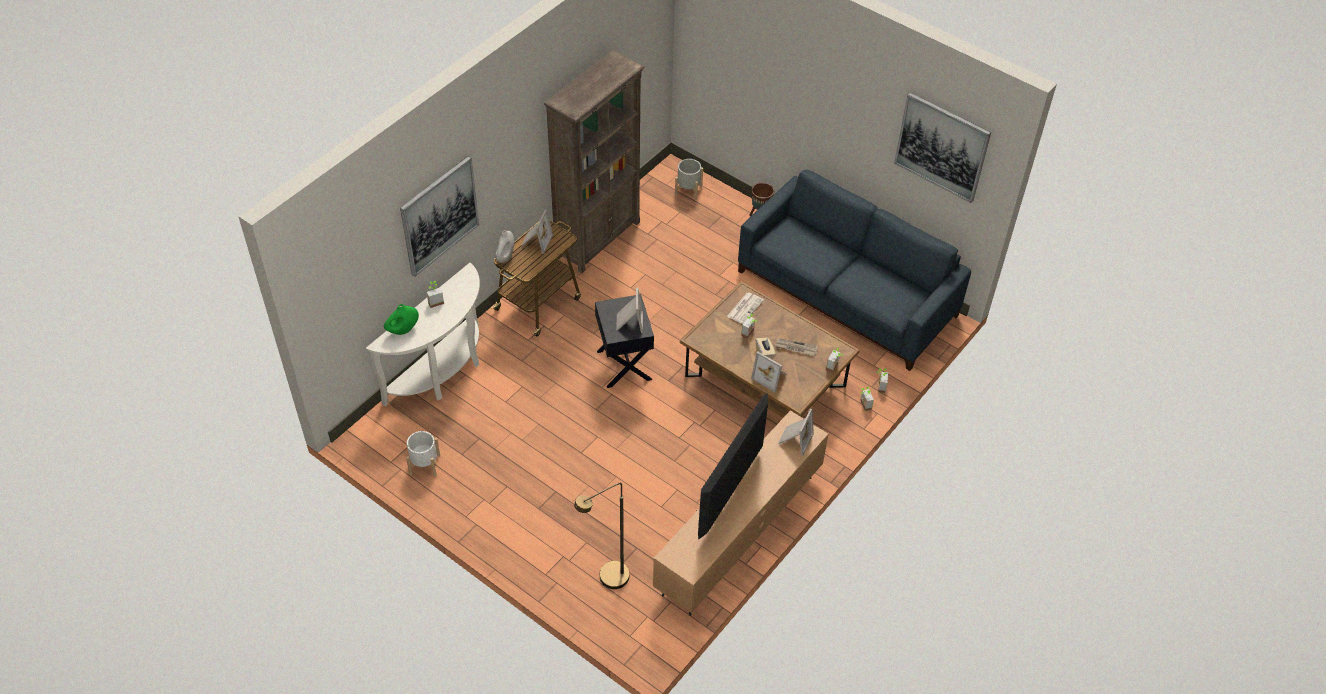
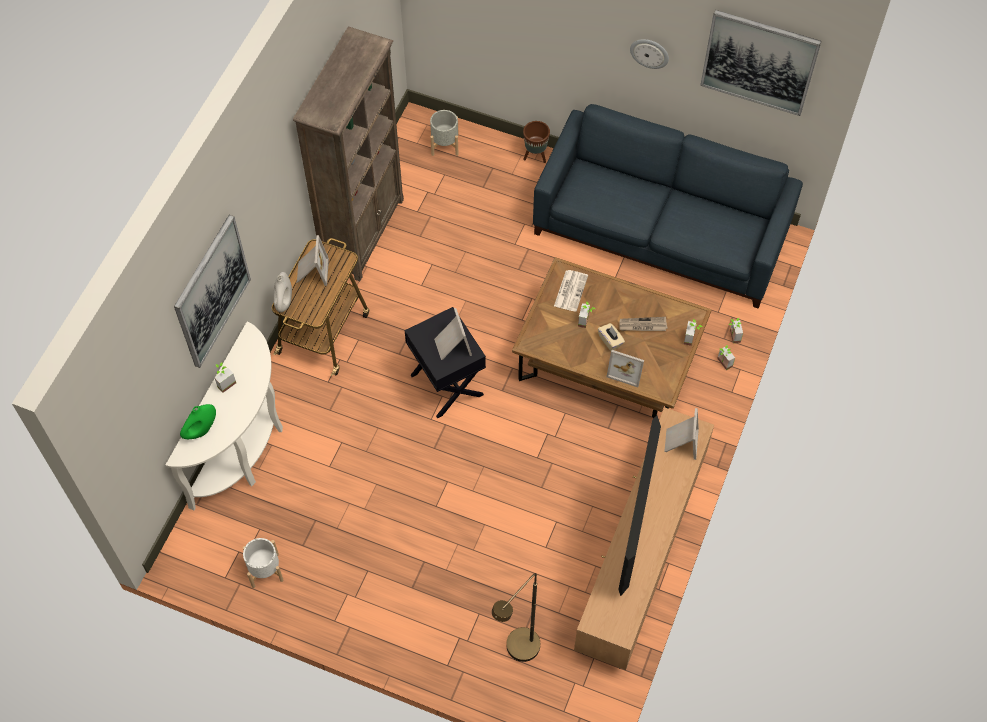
camera: 15 degrees left, 10 degrees up
(857, 128) = (649, 53): none -> wall clock

